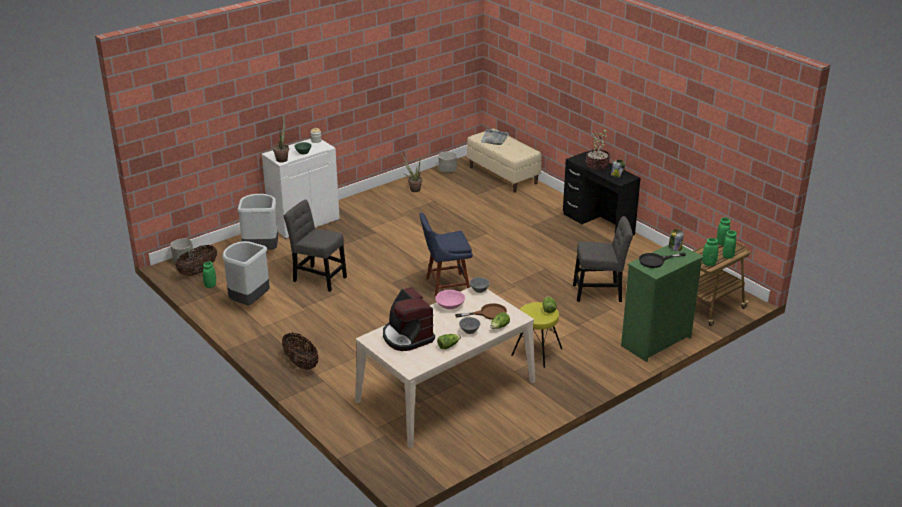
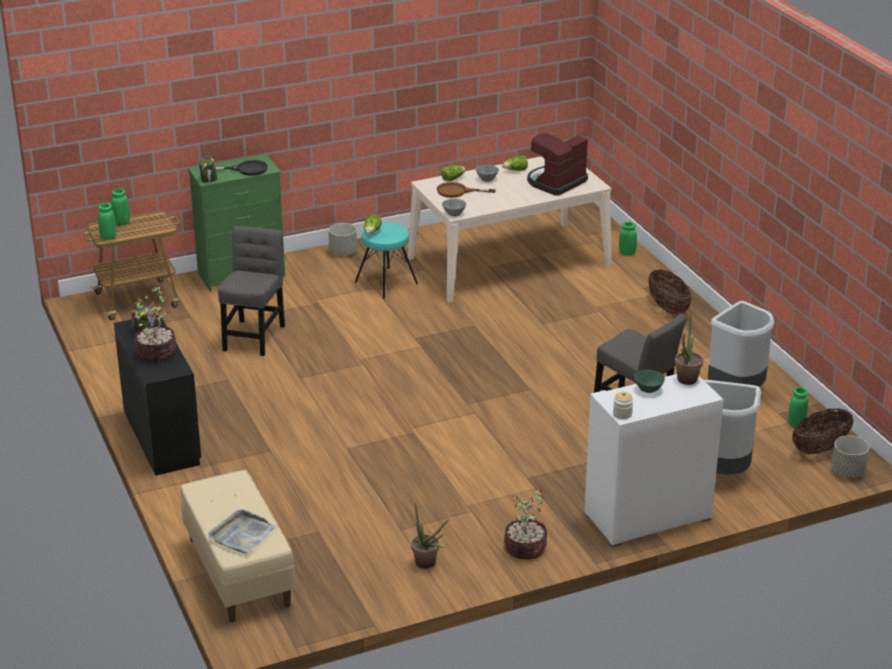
camera: 165 degrees left, 0 degrees up
(366, 201) = (525, 549): none -> potted plant
(407, 337) = (555, 182): coffee machine -> coffee machine turned 120 degrees counterclockwise
(445, 286) = (455, 374): blue chair -> none
(447, 170) = (339, 604): grey planter -> grey planter (343, 252)
(450, 305) = (495, 203): pink bowl -> none
(537, 352) = (385, 283): yellow stool -> turquoise stool
(600, 292) = (254, 336): grey chair -> grey chair turned 90 degrees clockwise
(708, 264) = (154, 219): green vase -> green vase (627, 253)

